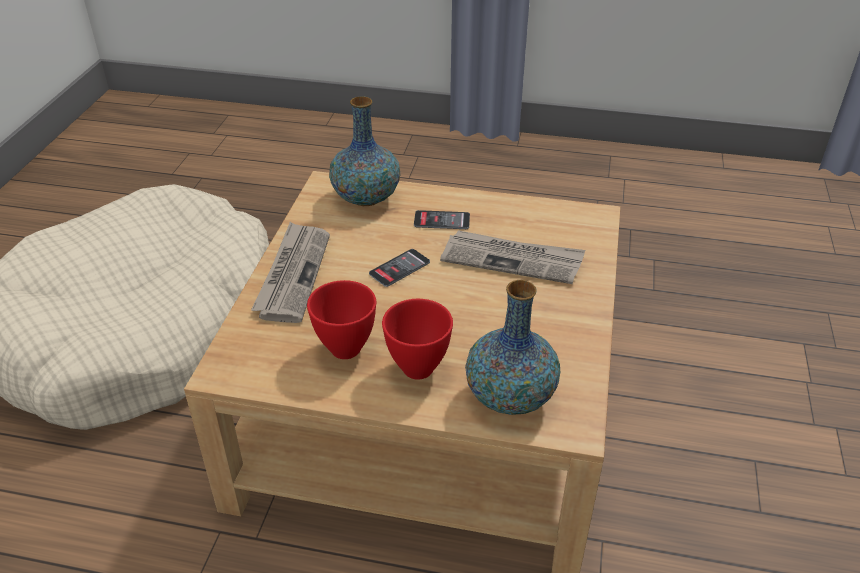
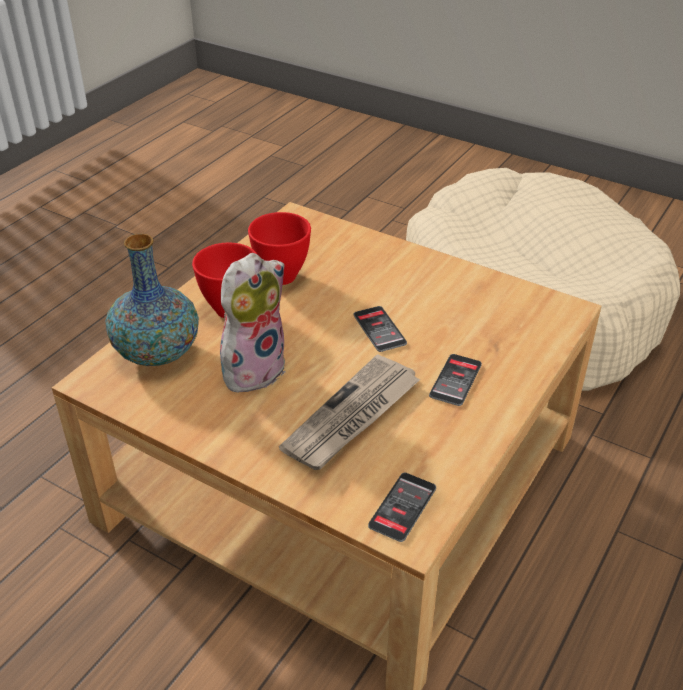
camera: 110 degrees right, 0 degrees up
(293, 274) = (403, 264): newspaper -> none
(366, 198) = (525, 333): vase -> none
(492, 326) = (253, 368): none -> plush toy
(579, 222) = (402, 507): none -> phone

